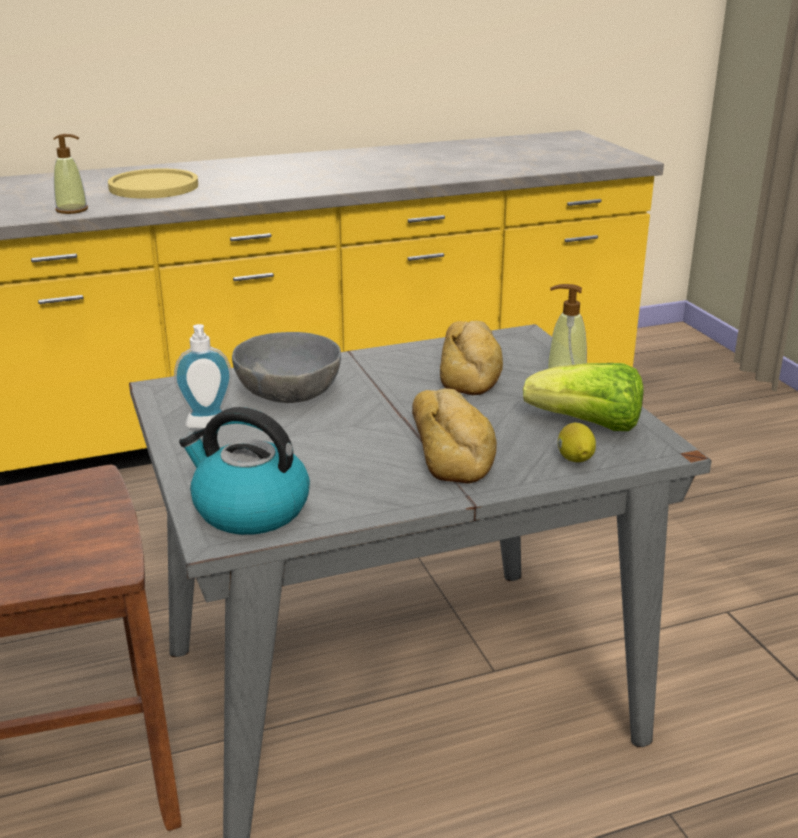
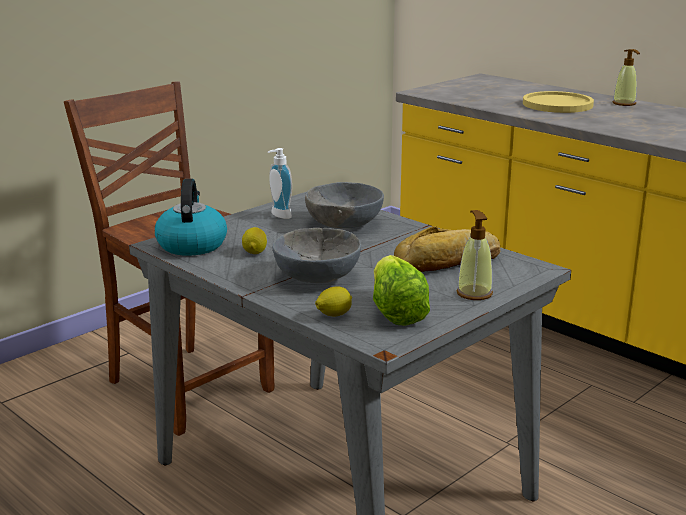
camera: 65 degrees right, 5 degrees down
(72, 210) = (476, 101): soap dispenser -> soap dispenser (624, 103)
(329, 468) = (255, 252): none -> lemon
(451, 446) = (316, 276): bread -> grey bowl

